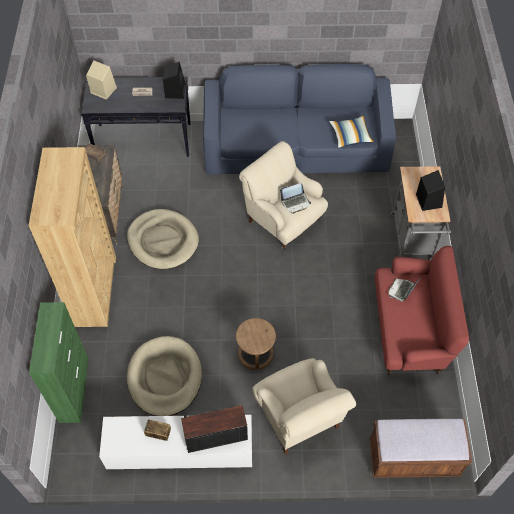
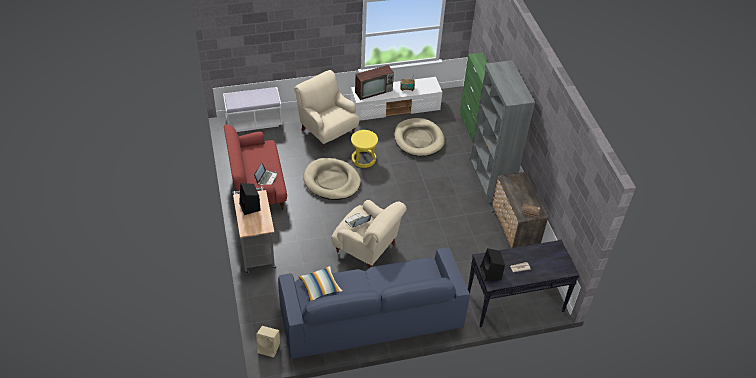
camera: 165 degrees right, 10 degrees down
(95, 290) = (490, 179): brown bookcase -> grey bookcase
(103, 90) = (556, 264): beige speaker -> beige speaker (269, 348)
(163, 241) = (457, 219): beige dog bed -> beige dog bed (332, 181)
(255, 354) = (363, 159): brown stool -> yellow stool
(413, 458) = (254, 122): brown bench -> white bench

